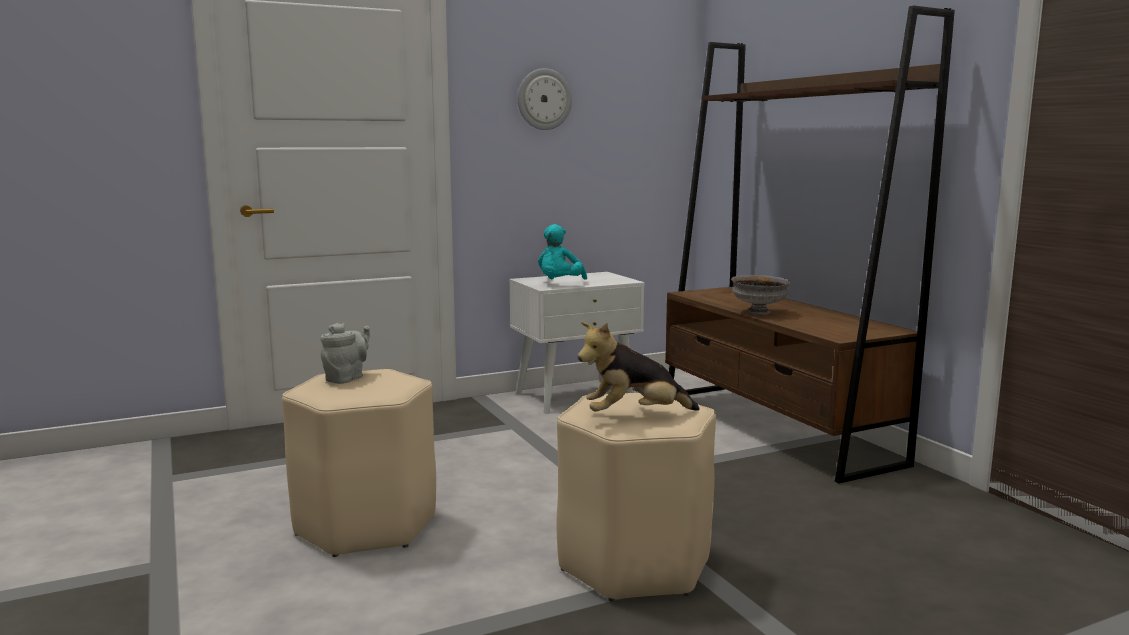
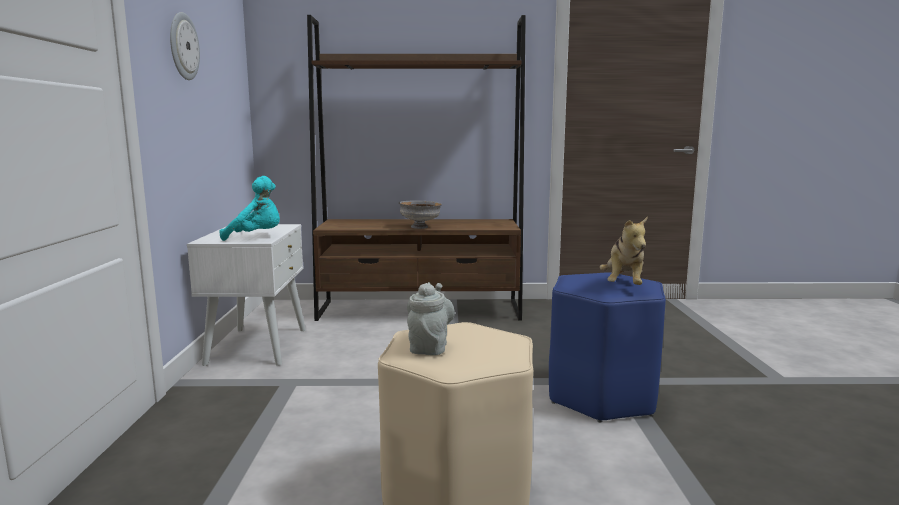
camera: 65 degrees left, 0 degrees up
(347, 378) = (429, 347): grey teapot -> grey teapot turned 45 degrees clockwise
(559, 284) = (257, 237): turquoise plush toy -> turquoise plush toy turned 45 degrees counterclockwise
(635, 564) = (601, 396): beige stool -> blue stool

